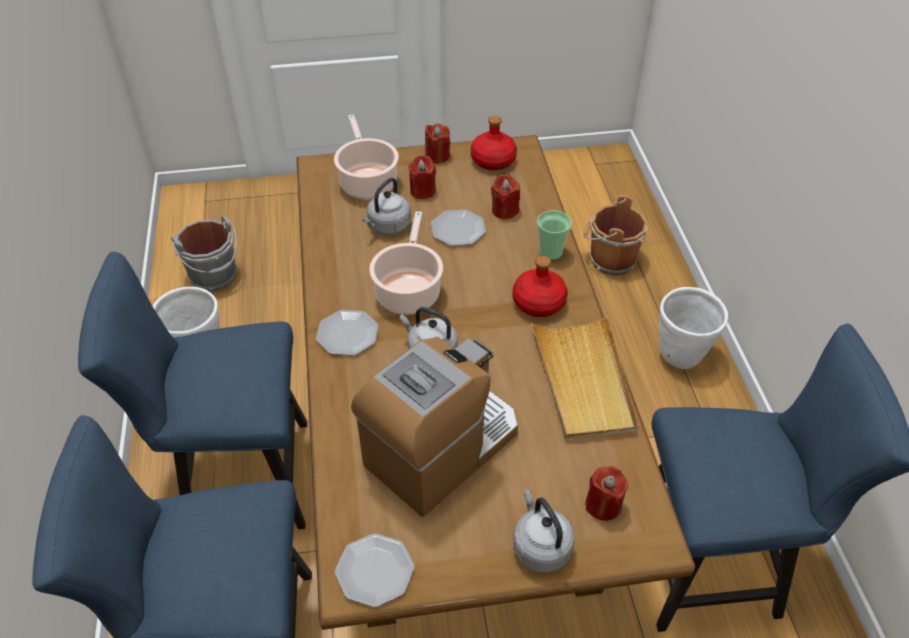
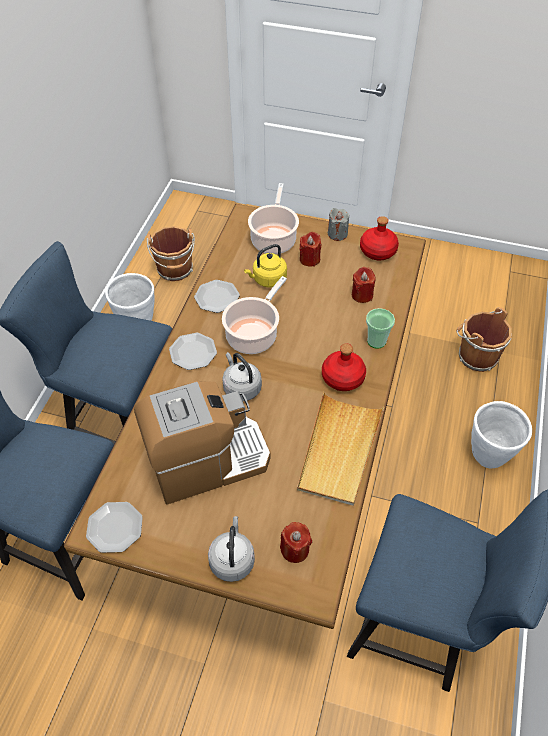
camera: 25 degrees right, 5 degrees up
(215, 277) = (175, 270): grey bucket -> brown bucket
(387, 227) = (267, 279): grey kettle -> yellow kettle
(437, 156) = (337, 234): red candle -> grey candle
(458, 230) = (317, 299): plate -> plate (216, 298)

